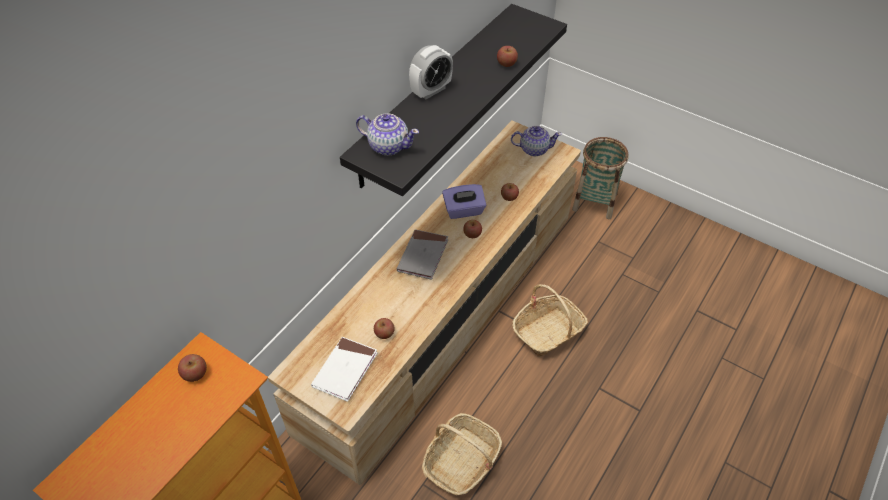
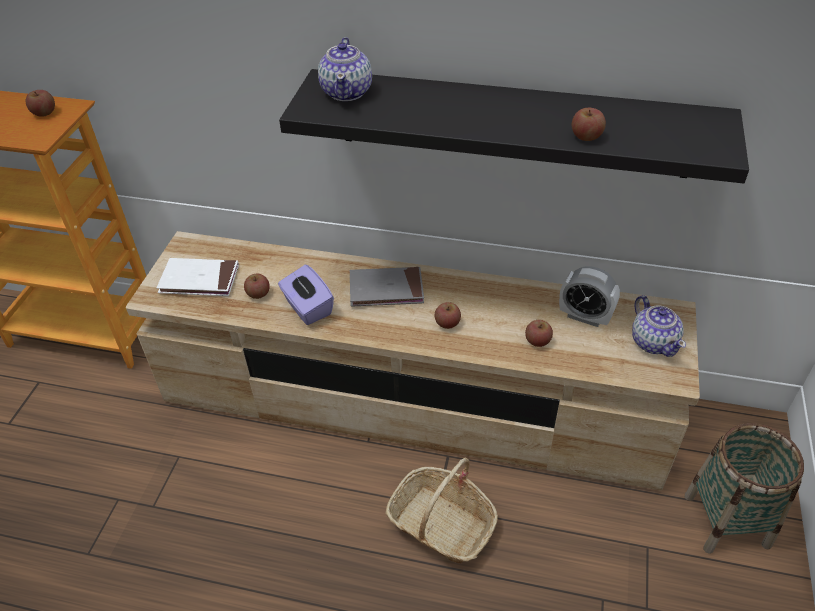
camera: 70 degrees right, 5 degrees down
(431, 91) = (473, 94): alarm clock -> alarm clock (584, 316)
(461, 461) = (216, 484): basket -> none
(464, 210) = (483, 303): purple tissue box -> purple tissue box (308, 308)

